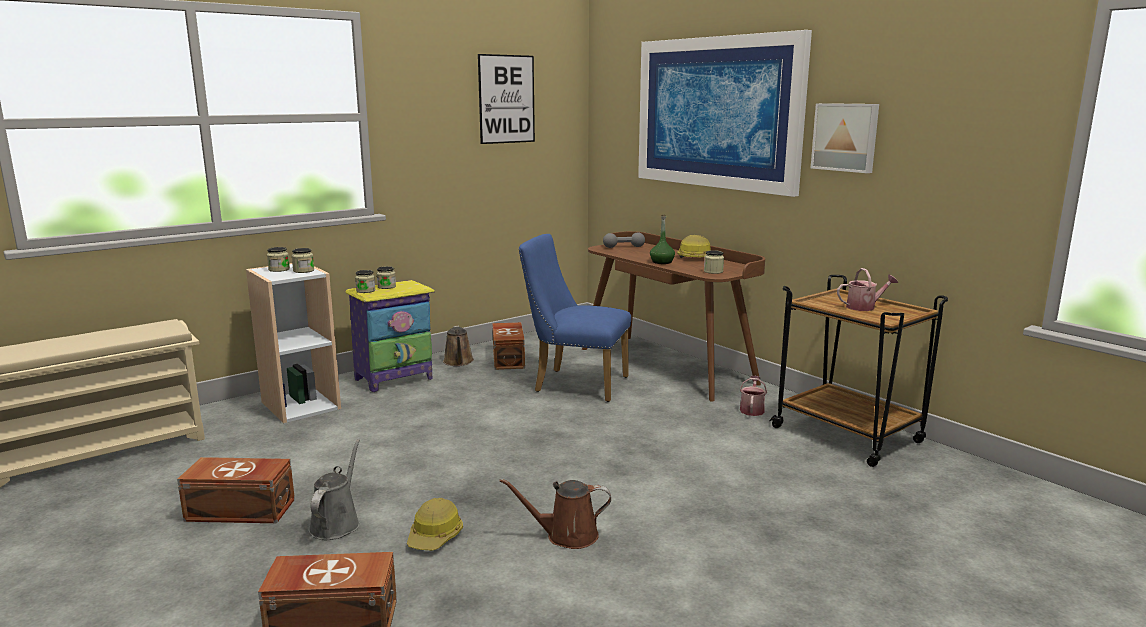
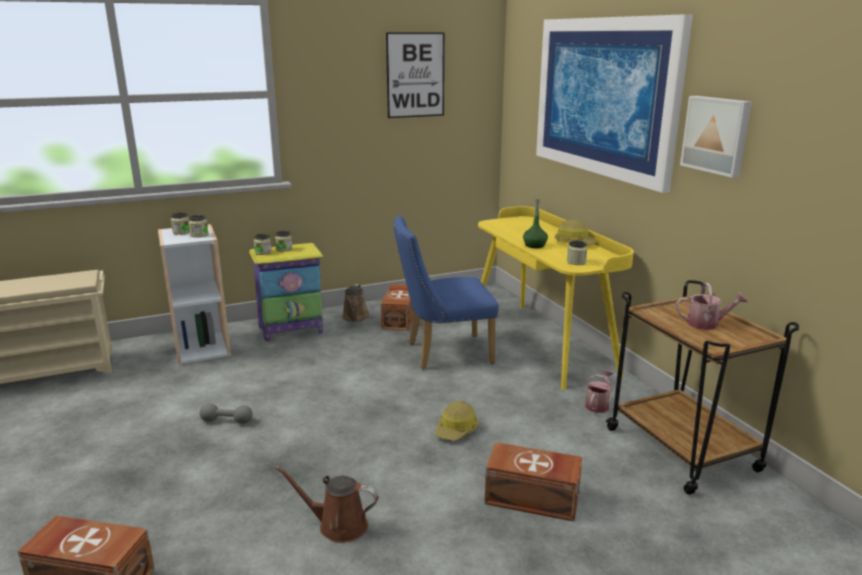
camera: 15 degrees right, 5 degrees up
(241, 511) = (94, 450): brown storage box -> brown storage box (533, 499)
(337, 523) = (157, 476): grey watering can -> none
(435, 536) = (226, 505): hard hat -> hard hat (456, 430)
(574, 384) = (443, 353): blue chair -> blue chair turned 45 degrees counterclockwise
(623, 247) = (513, 223): grey dumbbell -> grey dumbbell (227, 421)
(666, 365) = (541, 342): brown desk -> yellow desk

